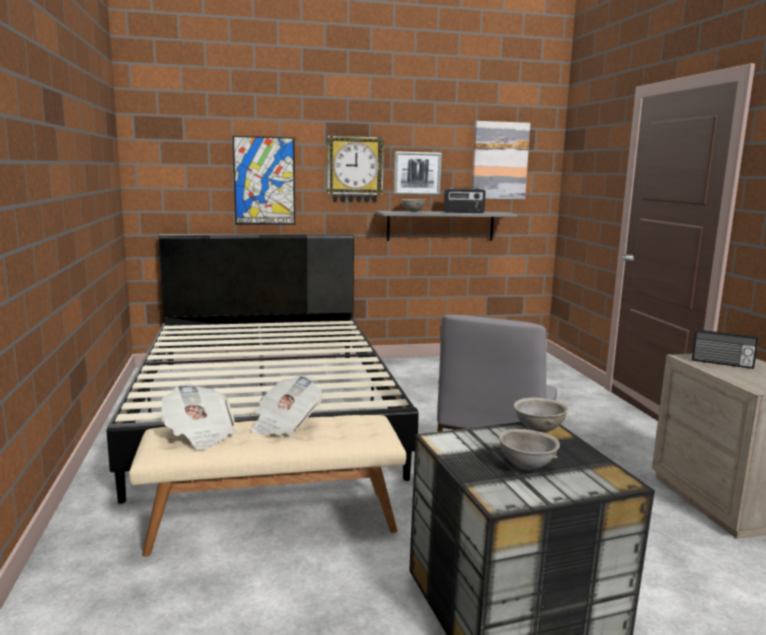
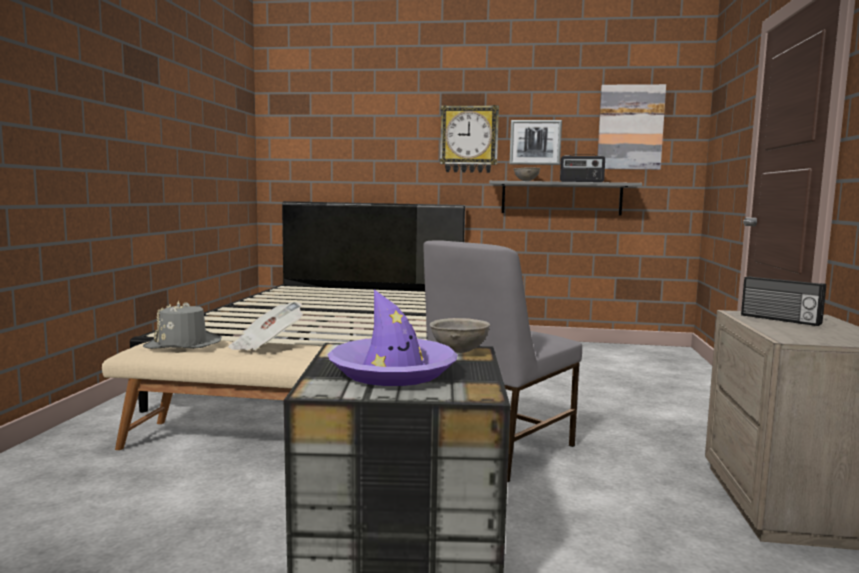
camera: 20 degrees right, 5 degrees down
(199, 434) = (183, 344): newspaper -> grey hat
(264, 181) = (380, 152): picture -> none
(526, 466) = (393, 372): grey bowl -> purple hat

